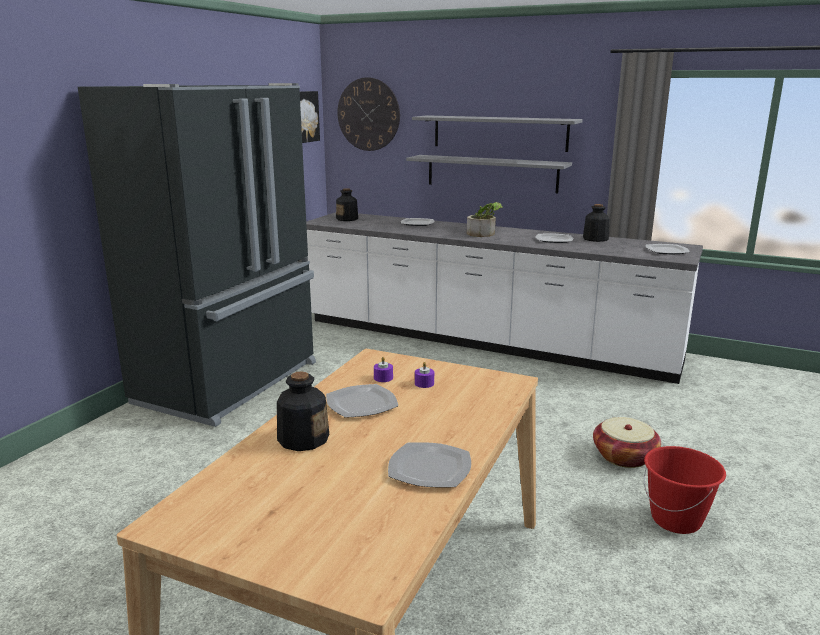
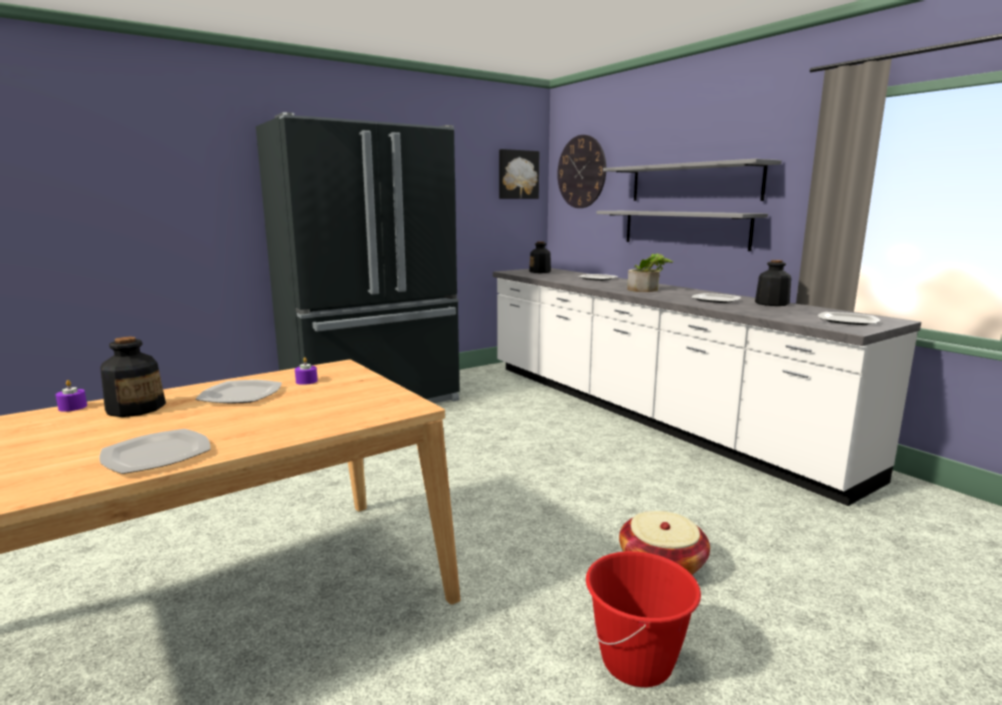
camera: 30 degrees right, 5 degrees down
(424, 383) = (328, 392): purple candle -> purple candle (73, 407)

